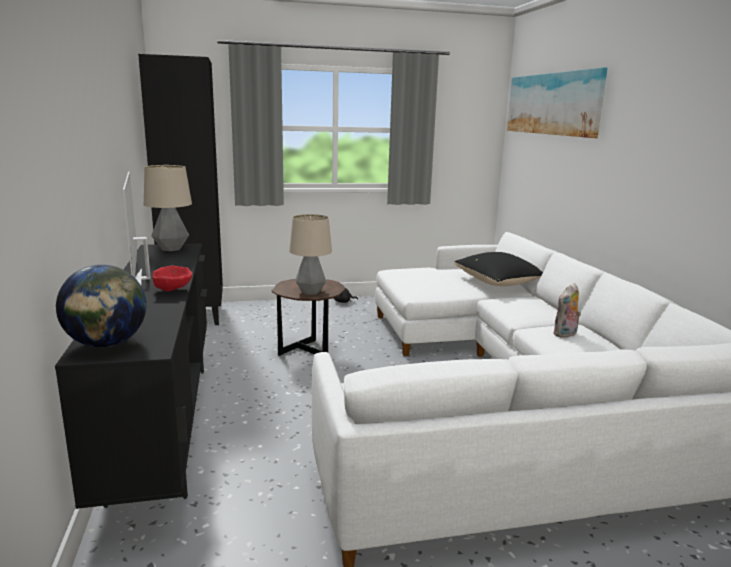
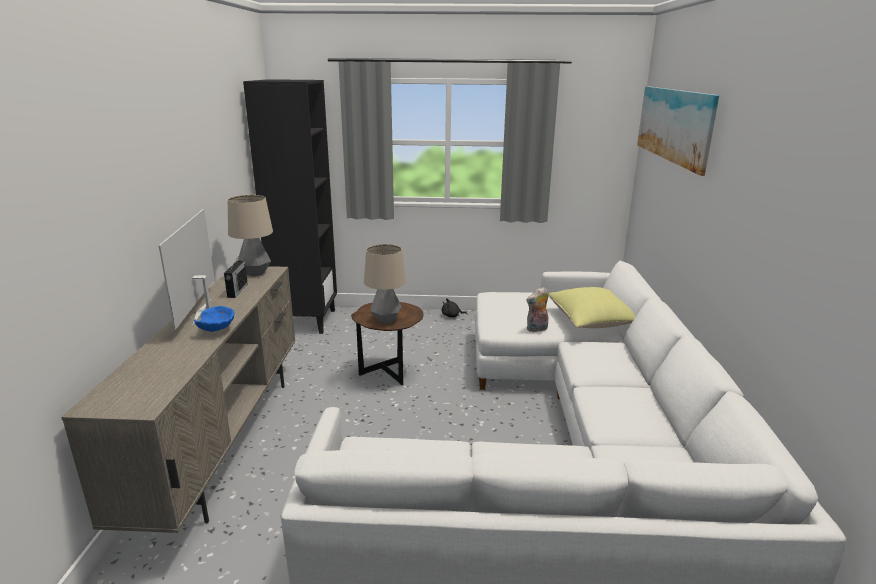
camera: 15 degrees right, 5 degrees up
(106, 344) = (116, 395): globe -> none
(164, 262) = (237, 291): none -> radio
(164, 425) = (225, 441): black tv stand -> beige tv stand
(173, 291) = (217, 331): red bowl -> blue bowl
(500, 283) = (593, 322): black pillow -> yellow pillow
(565, 334) = (621, 402): plush toy -> plush toy (537, 329)

